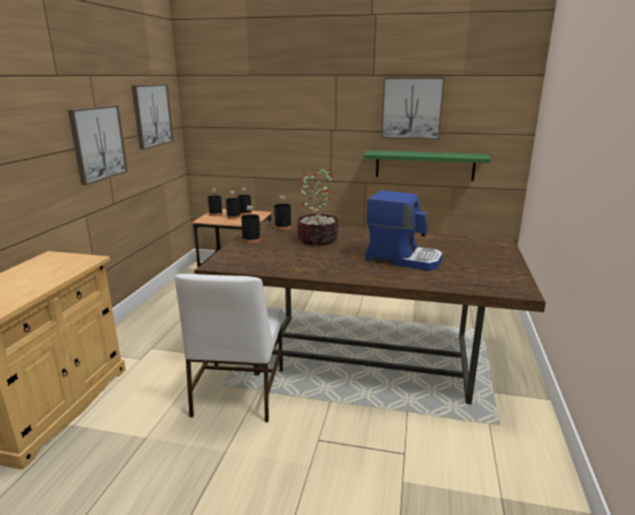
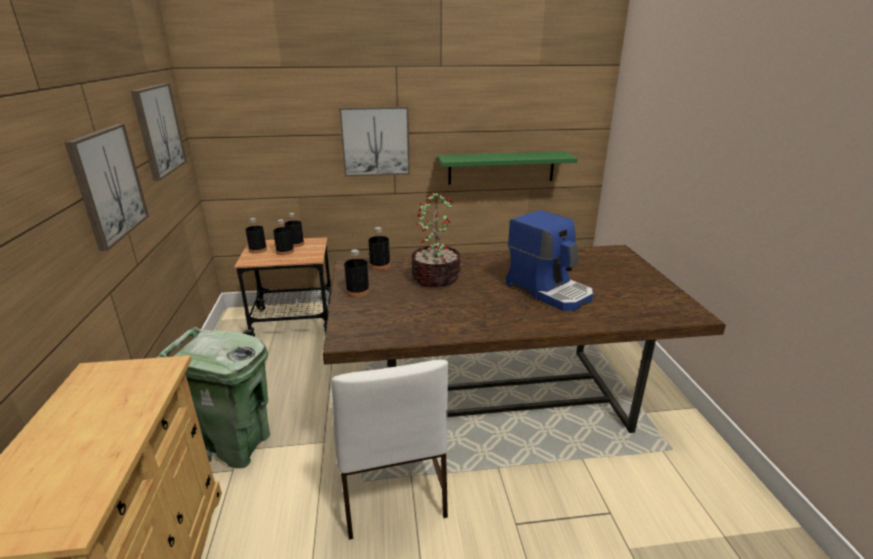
camera: 20 degrees left, 5 degrees up
(151, 346) = (237, 446): none -> green trash can
(403, 258) = (549, 290): coffee machine -> coffee machine turned 45 degrees clockwise
(411, 108) = (486, 104): picture -> picture (375, 141)

